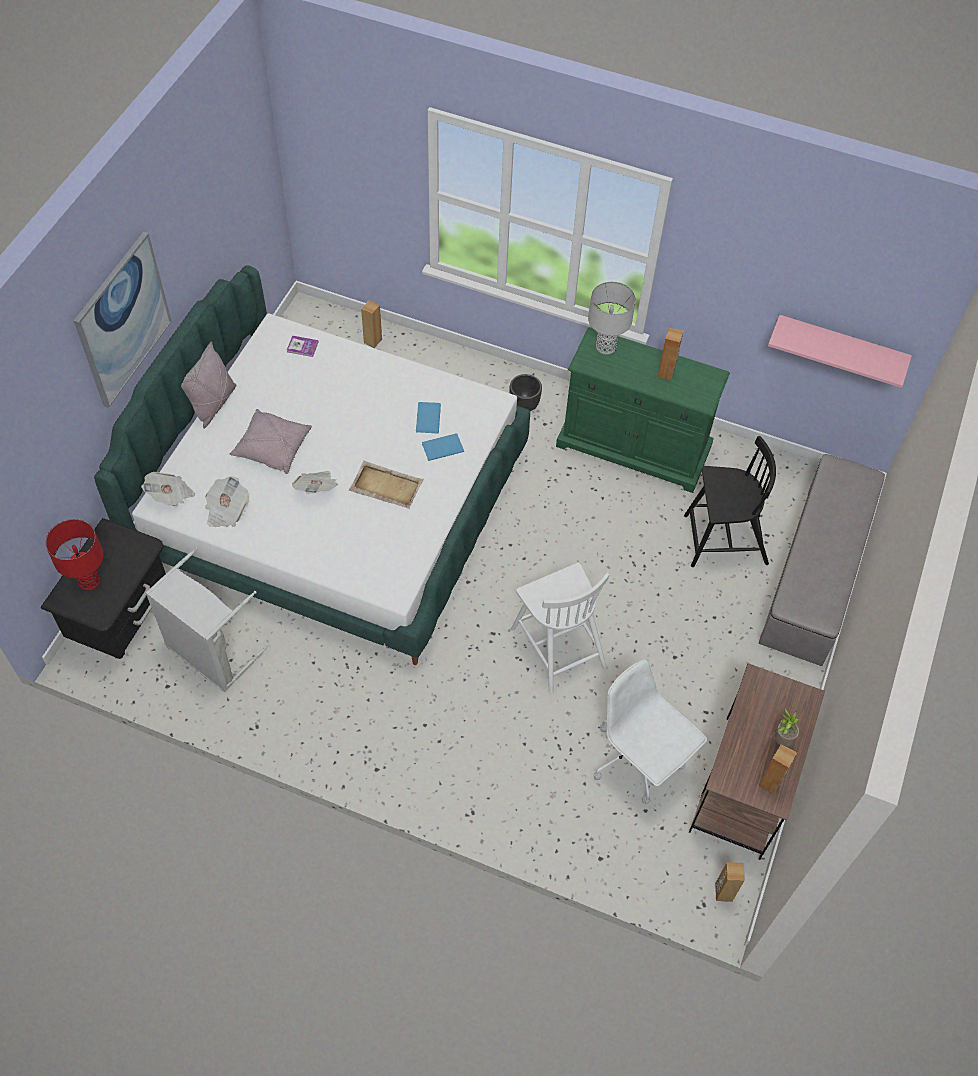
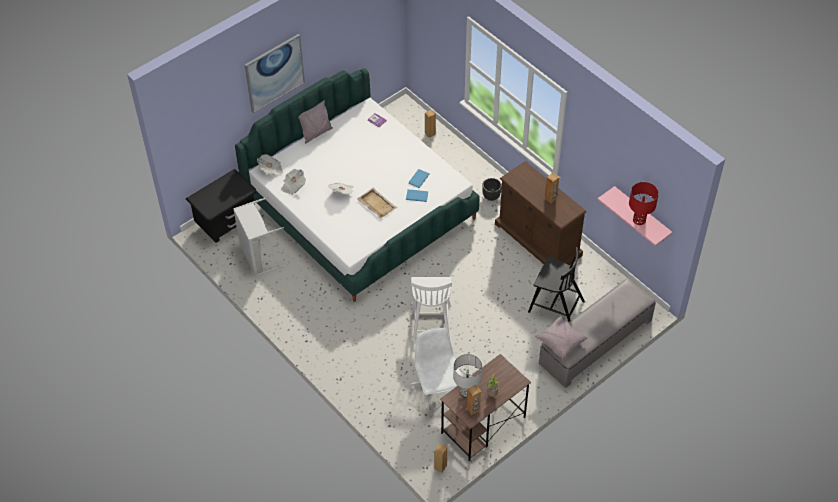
camera: 30 degrees right, 5 degrees down
(89, 580) = (213, 194): red table lamp -> red table lamp (639, 220)
(272, 448) = (332, 165): purple pillow -> purple pillow (560, 341)
(605, 346) = (527, 173): white table lamp -> white table lamp (466, 390)
(635, 445) = (539, 240): green dresser -> brown dresser

